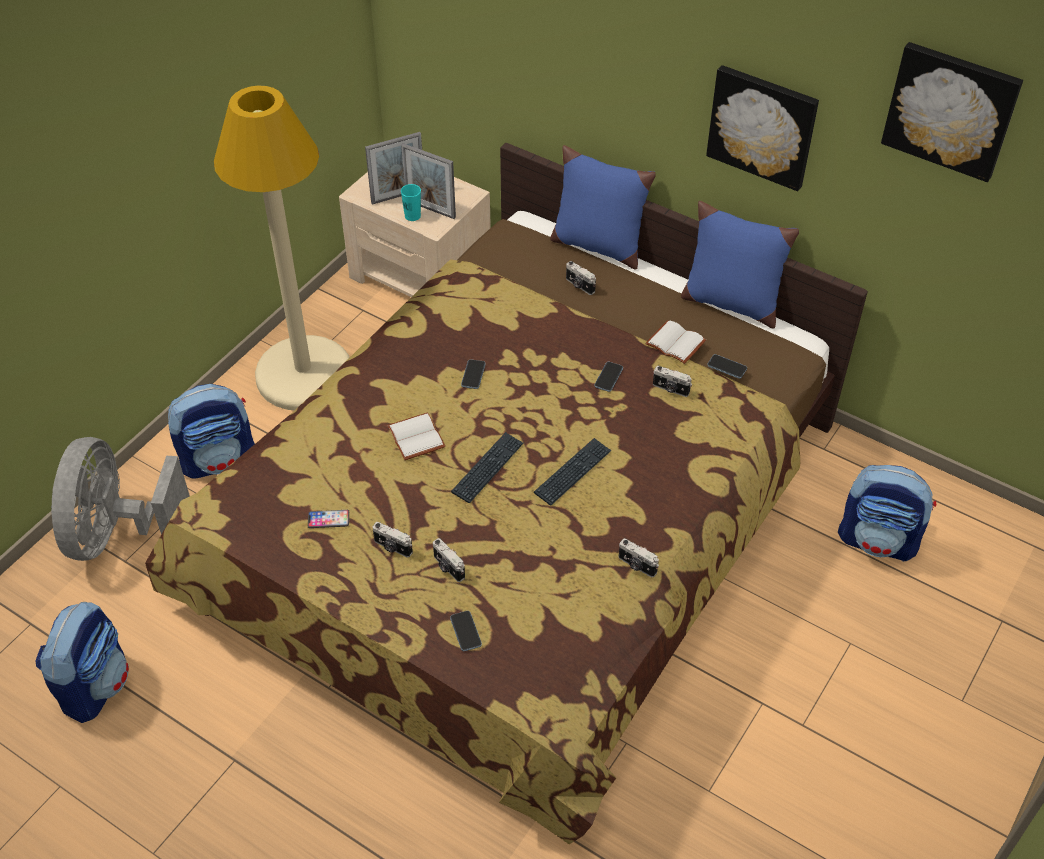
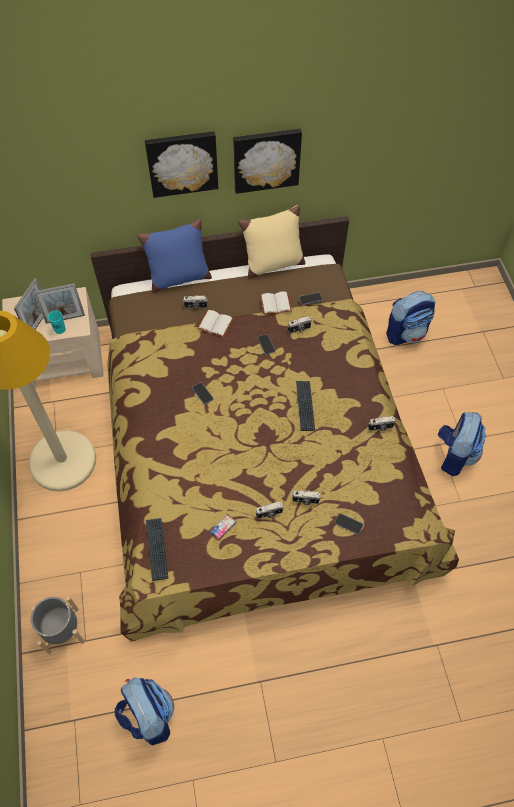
camera: 45 degrees left, 10 degrees up
(118, 532) = (63, 630): grey fan -> grey planter
(219, 460) = (71, 544): backpack -> backpack (454, 455)
(418, 437) = (215, 448): white book -> white book (216, 323)
(488, 468) = (265, 436): keyboard -> keyboard (157, 549)
(730, 303) = (272, 264): blue pillow -> beige pillow
(951, 109) = (381, 97): picture -> picture (182, 163)

